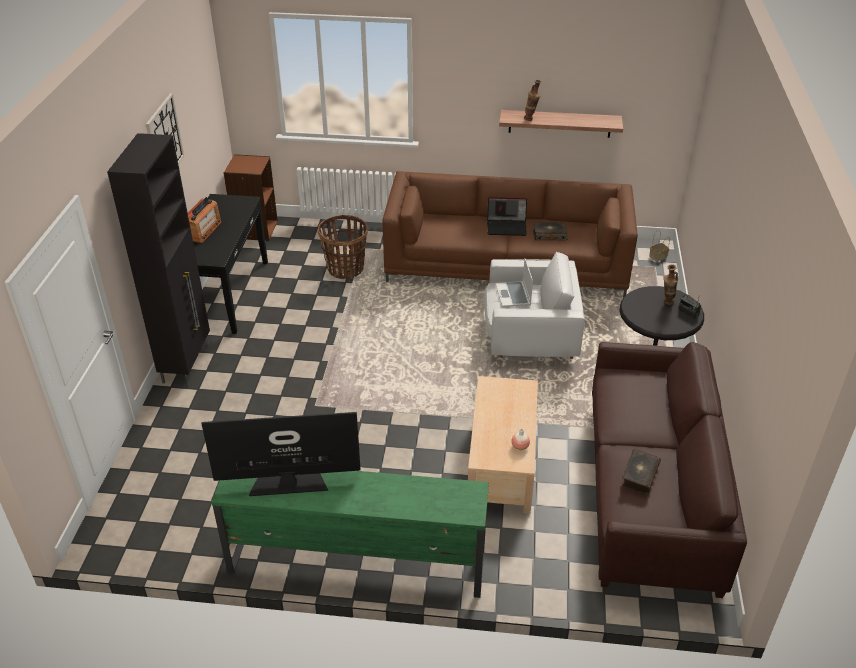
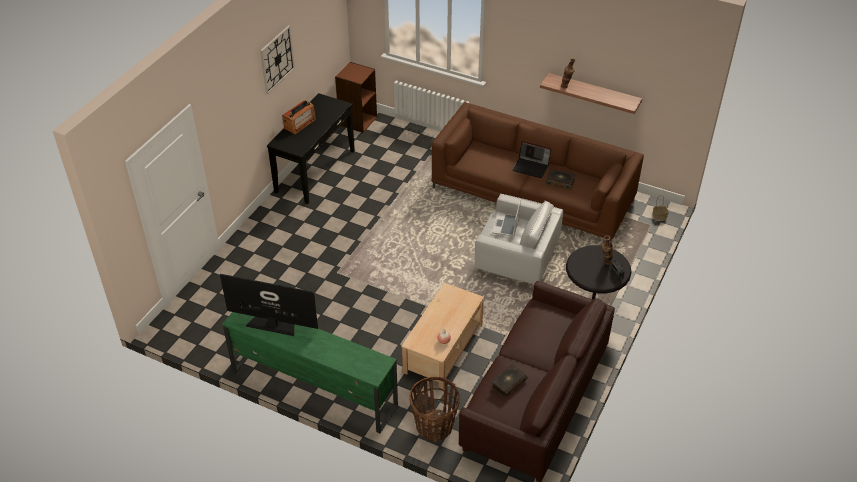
camera: 20 degrees right, 5 degrees up
(187, 362) = (266, 218): black cabinet -> none
(345, 269) = (408, 170): basket -> basket (434, 426)

